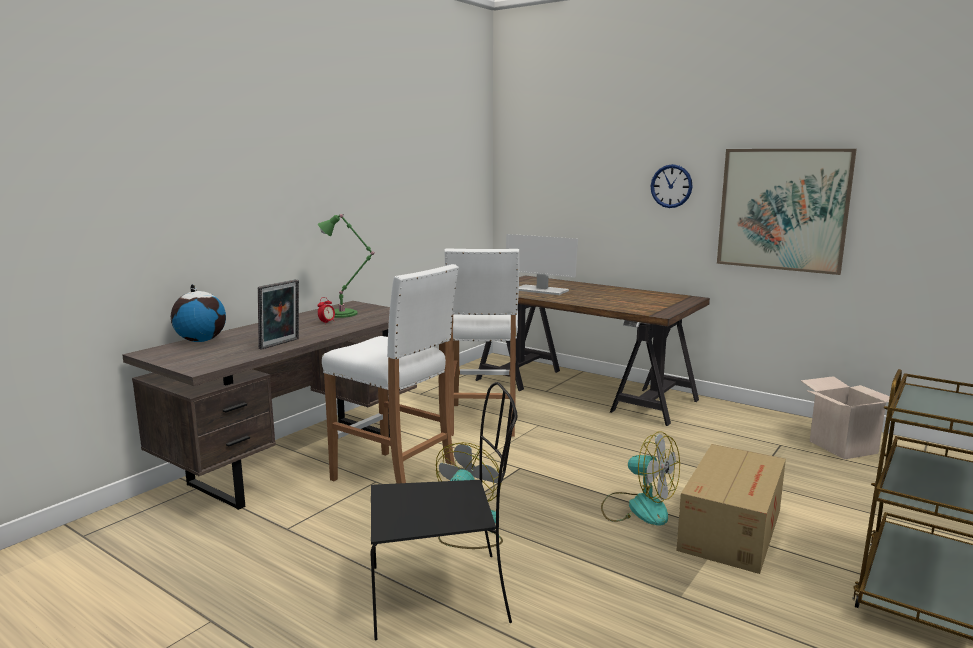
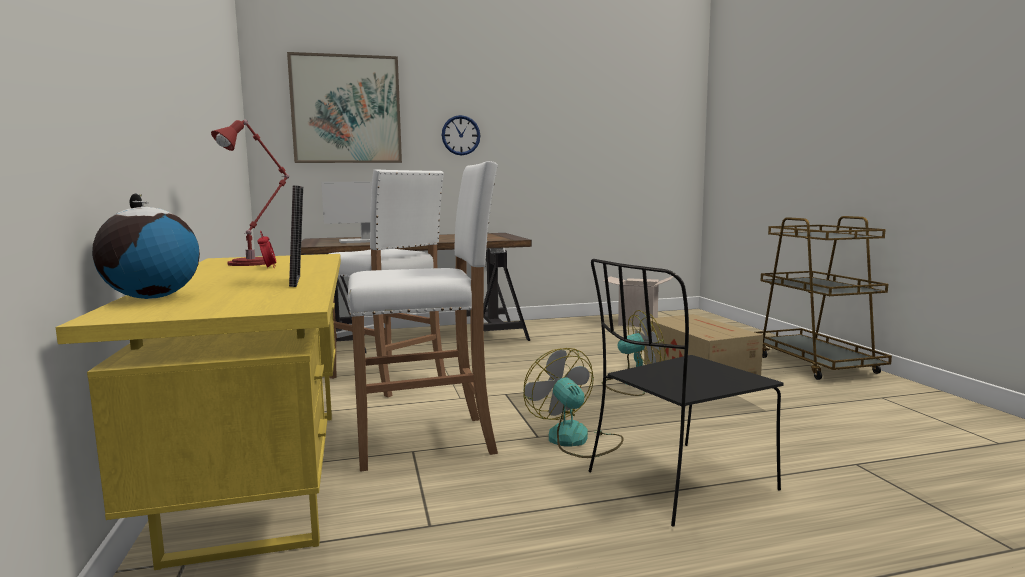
camera: 50 degrees left, 5 degrees down
(298, 458) = (263, 473): brown desk -> yellow desk
(344, 314) = (255, 263): green table lamp -> red table lamp
(443, 594) = (677, 482): black chair -> black chair turned 150 degrees counterclockwise
(782, 209) = (554, 152): picture -> picture (346, 109)

